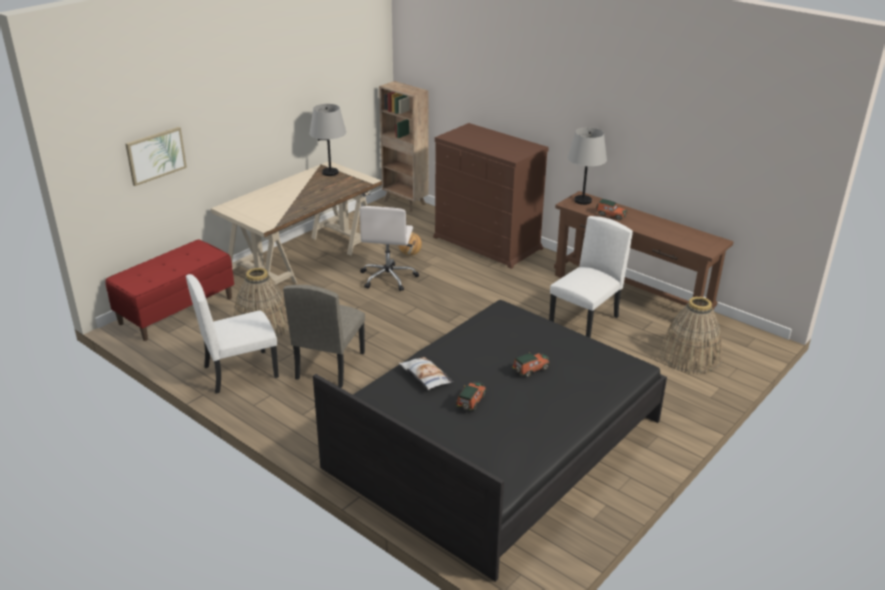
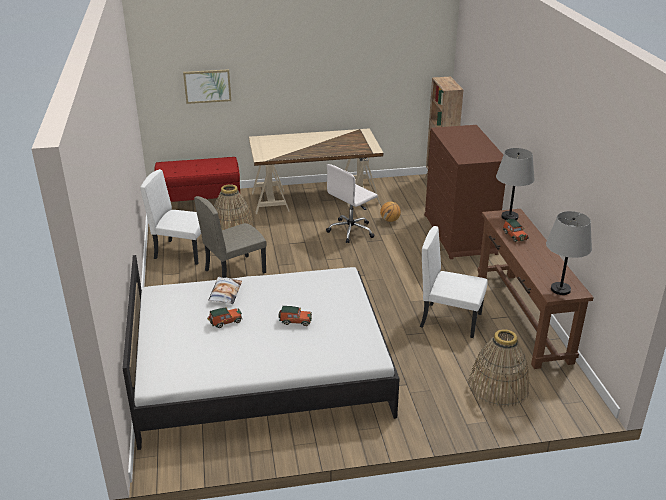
camera: 40 degrees right, 0 degrees up
(330, 172) = (356, 136): grey table lamp -> grey table lamp (560, 289)
(496, 444) = (260, 370): black bed -> white bed
(584, 320) = (451, 320): white chair -> white chair turned 150 degrees counterclockwise

